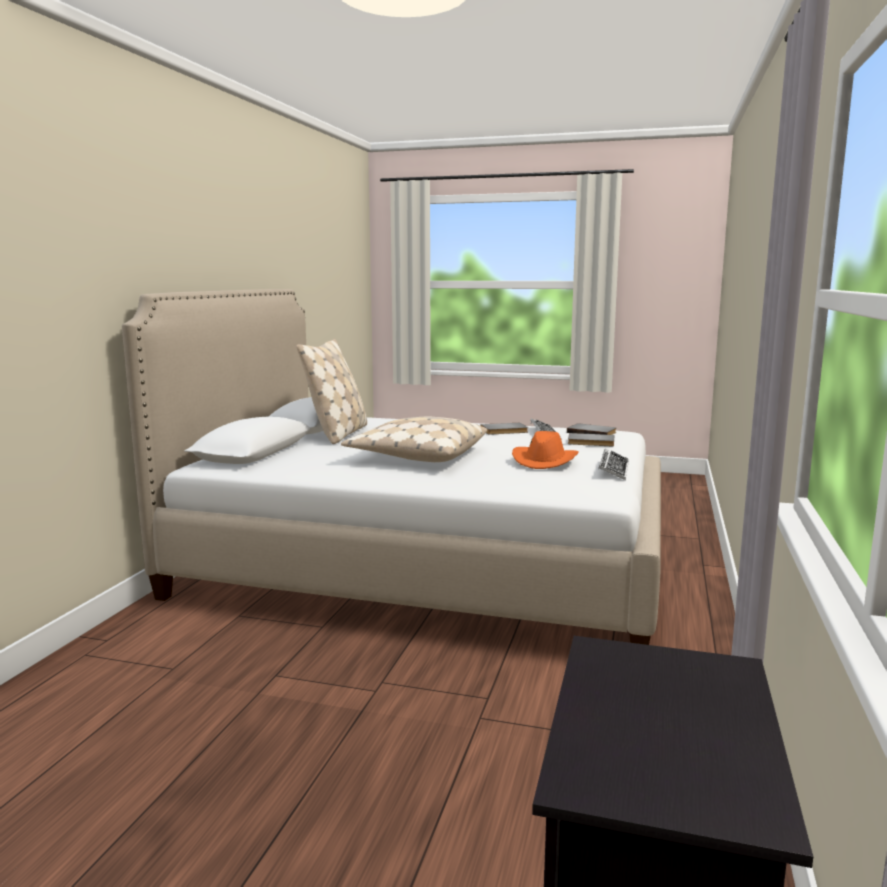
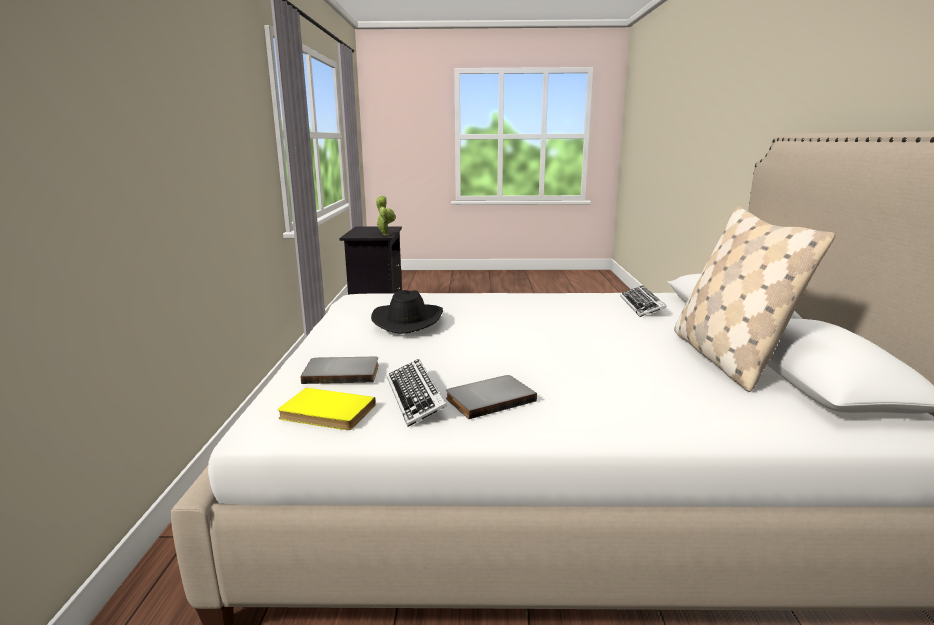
camera: 165 degrees right, 5 degrees up
(417, 455) = (551, 322): beige pillow -> none
(544, 461) = (408, 320): orange hat -> black hat
(592, 432) = (325, 413): grey book -> yellow book
(600, 666) = (385, 234): none -> potted plant
(613, 469) = (337, 322): keyboard -> keyboard (642, 306)

